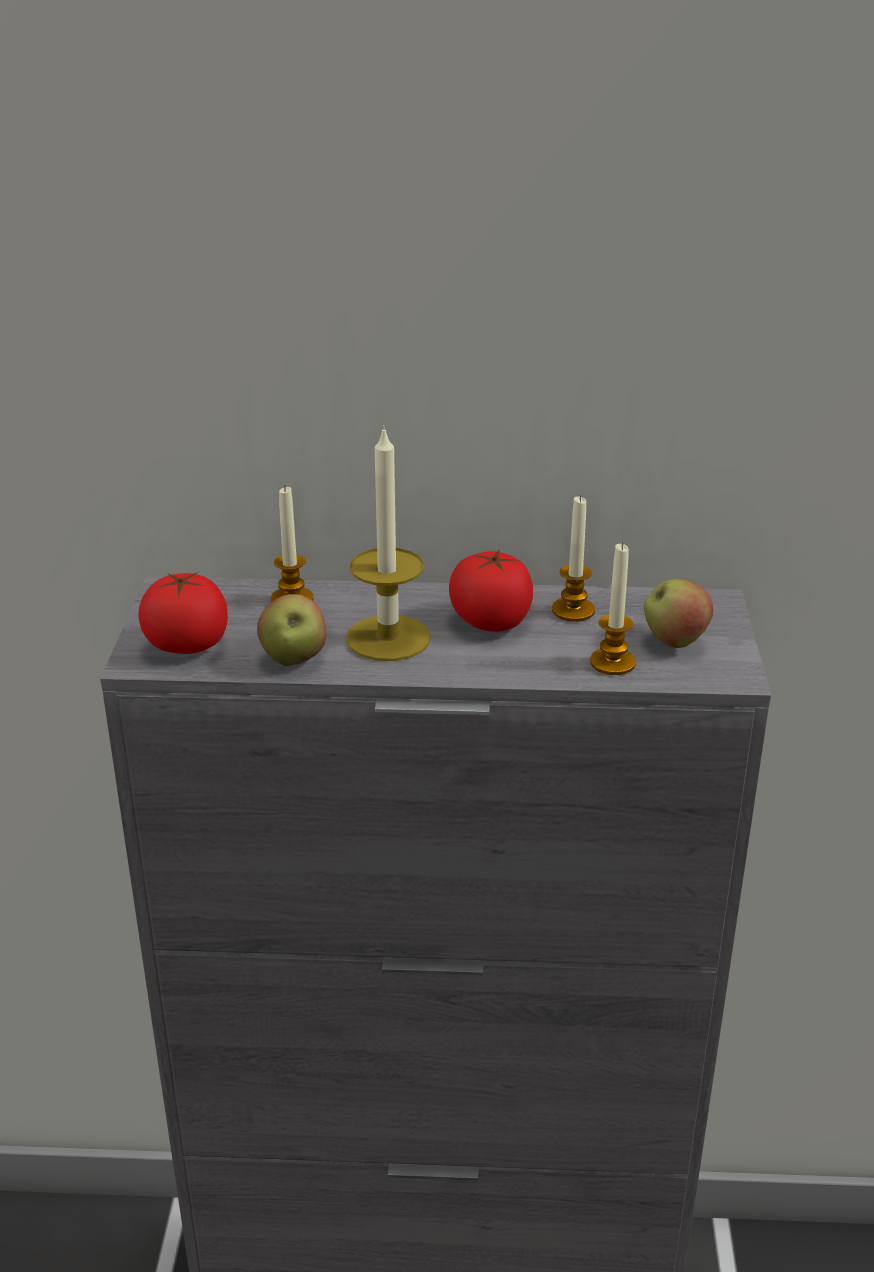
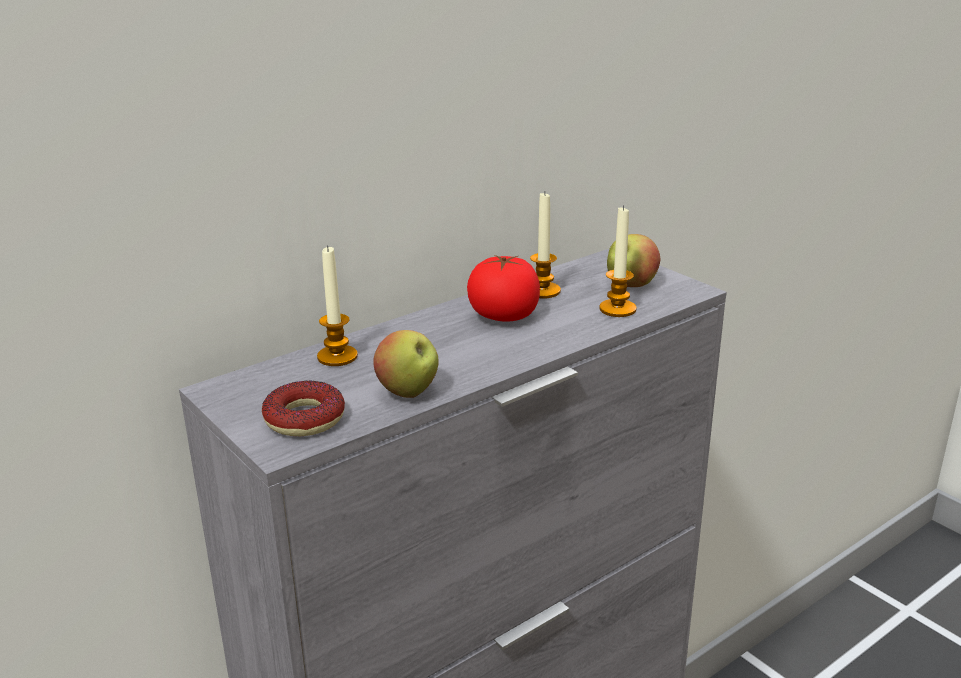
camera: 40 degrees left, 5 degrees down
(187, 645) = (304, 418): tomato -> donut
(388, 638) = (453, 352): candle -> none

